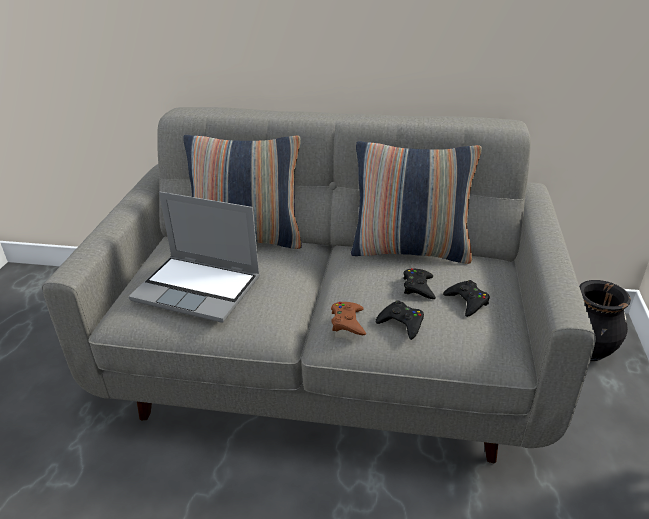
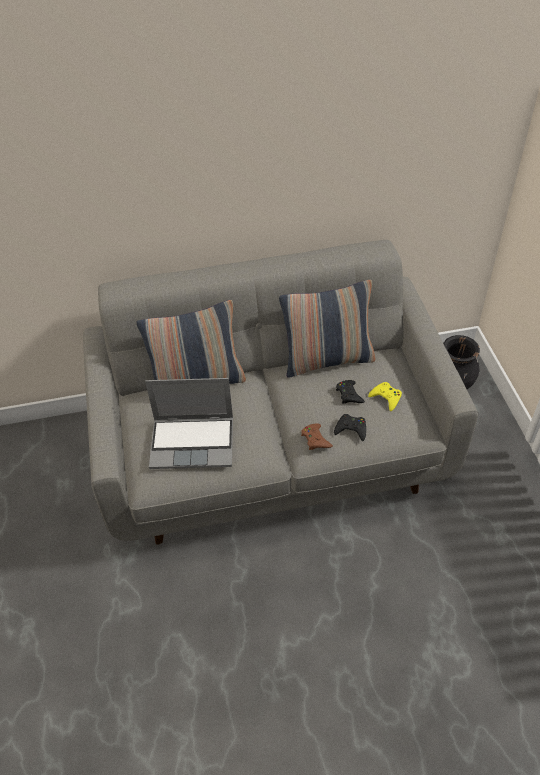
camera: 20 degrees left, 15 degrees up
(467, 301) = (386, 398): black game controller -> yellow game controller

